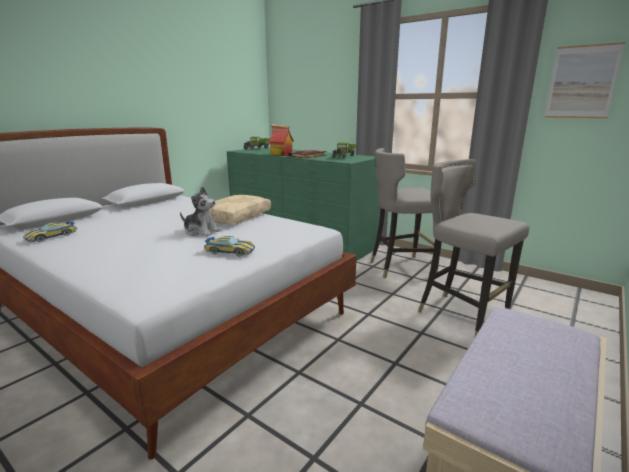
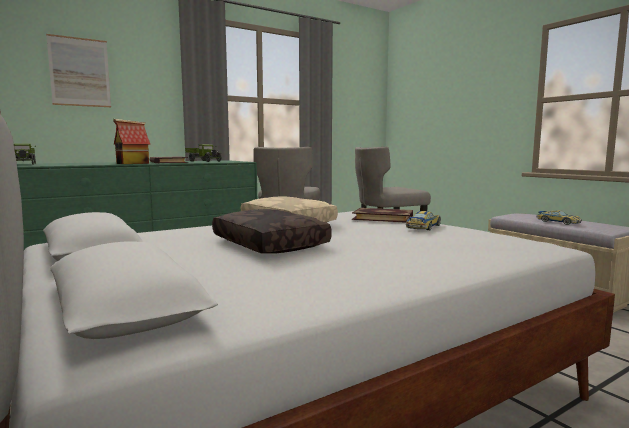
camera: 70 degrees left, 10 degrees down
(51, 236) = (286, 291): toy car -> toy car (558, 222)
(157, 222) = (267, 244): none -> brown pillow
(201, 231) = (338, 233): plush toy -> none
(273, 236) = (383, 217): none -> book
(582, 82) = (349, 98): picture -> picture (80, 72)

